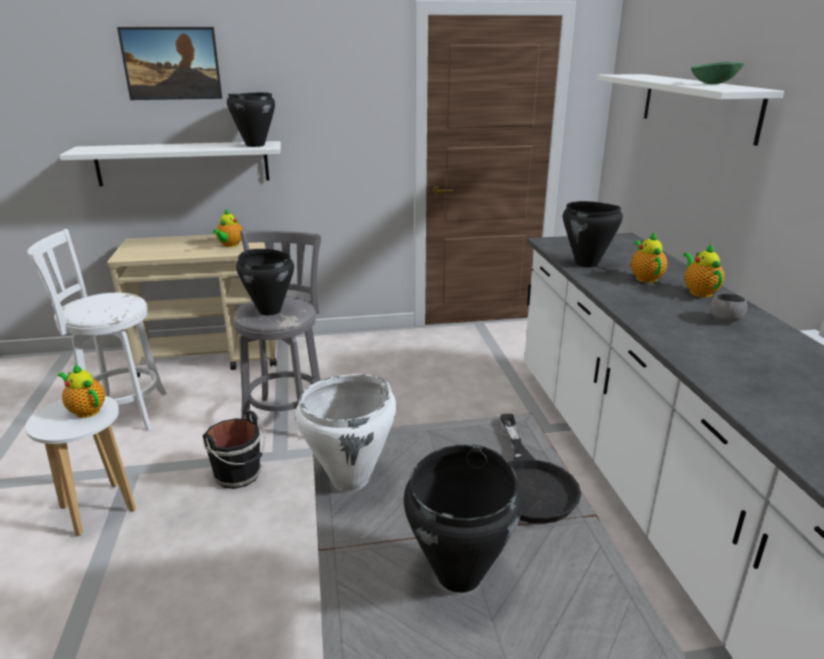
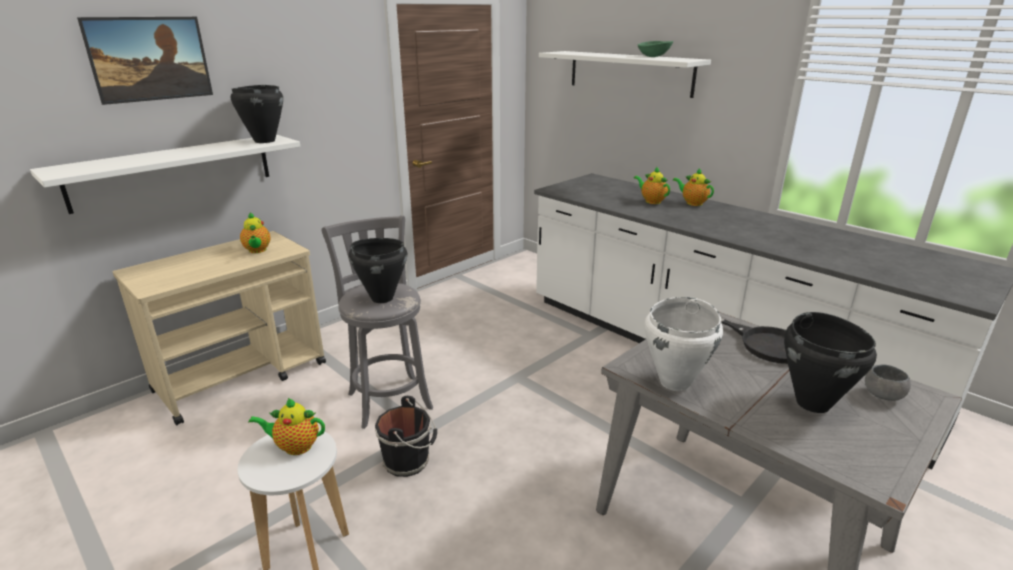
camera: 35 degrees left, 0 degrees up
(121, 413) = (210, 462): white stool -> none
(586, 264) = (604, 199): black cooking pot -> none
(725, 319) = (731, 216): grey bowl -> grey bowl (883, 395)

